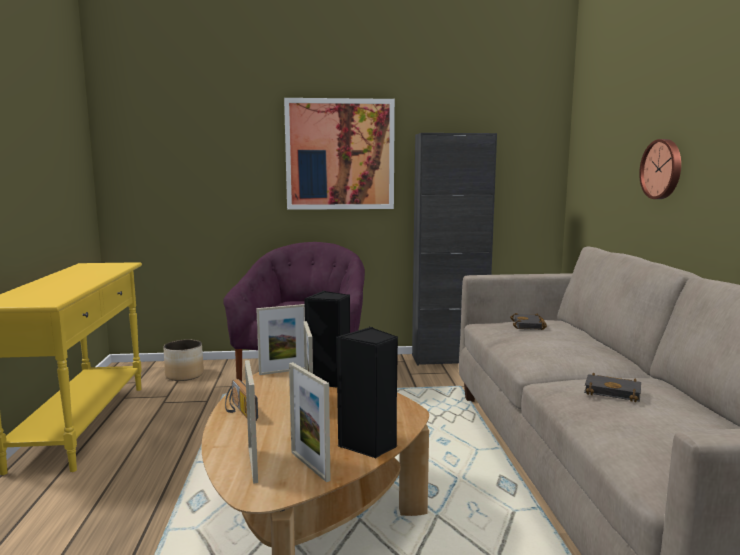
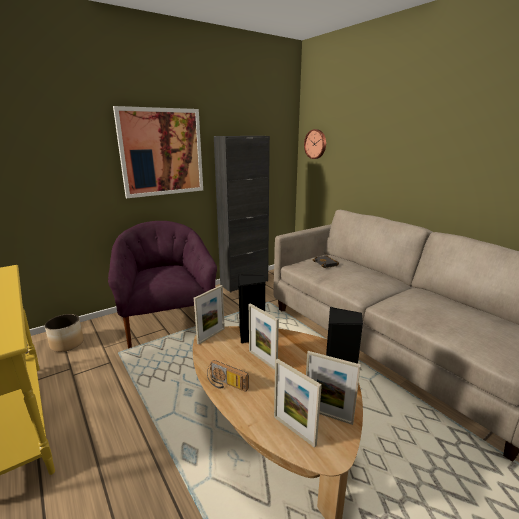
camera: 30 degrees left, 10 degrees up
(614, 392) = (423, 305): black book -> none
(662, 169) = (382, 163): wall clock -> wall clock (316, 144)

